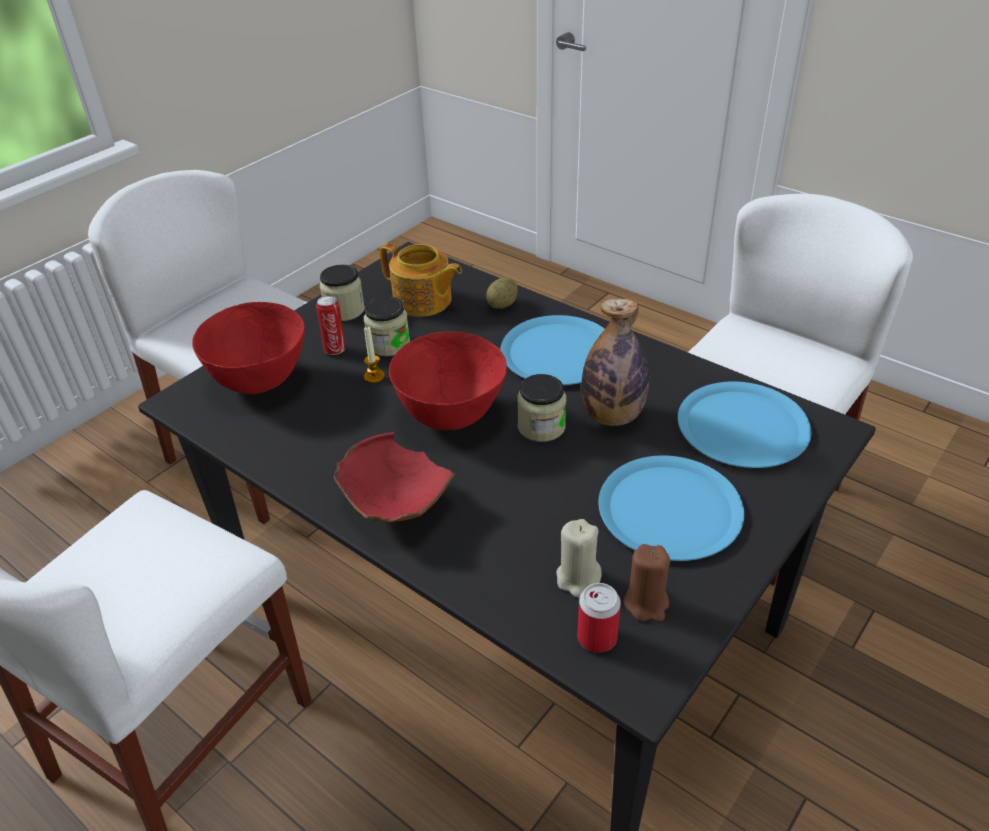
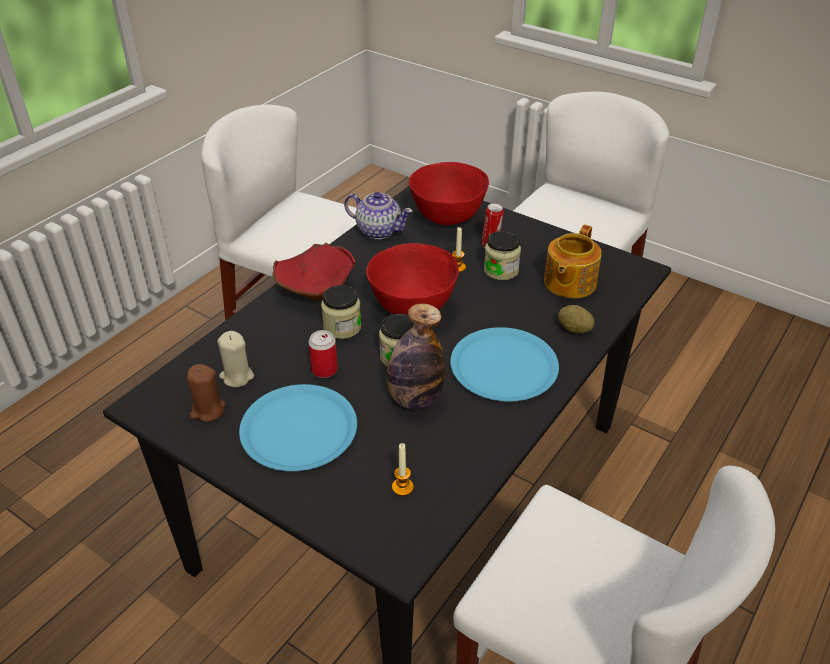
camera: 85 degrees right, 0 degrees up
(265, 445) = (378, 230): none -> teapot
(344, 310) = (545, 244): jar -> jar (342, 327)
(597, 637) = (184, 385): can -> can (324, 370)
(742, 426) = (402, 487): blue plate -> candle

